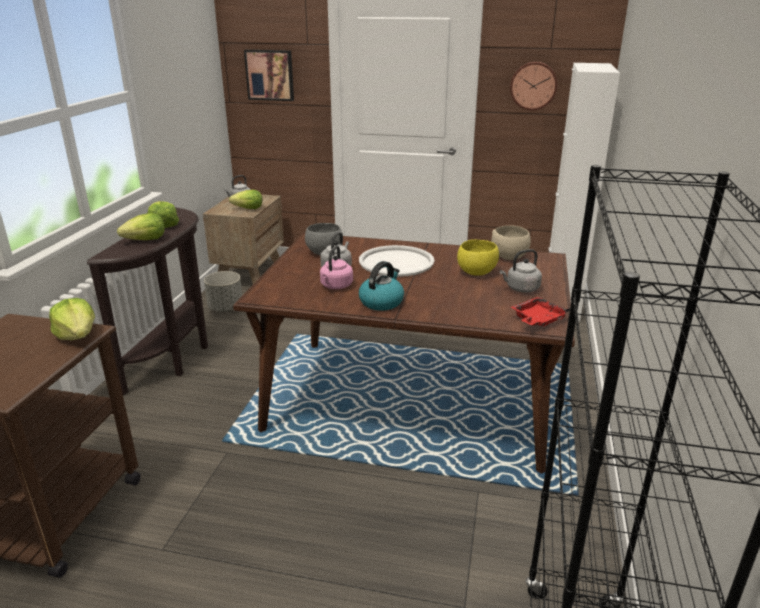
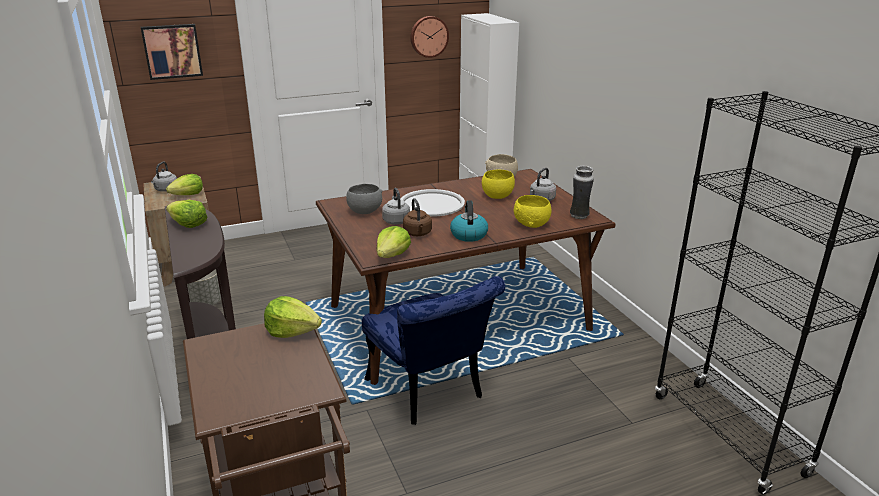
camera: 35 degrees left, 0 degrees up
(145, 240) = (198, 241): lettuce -> lettuce (392, 255)
(296, 463) = (430, 393): none -> blue chair
(336, 286) = (418, 233): pink kettle -> brown kettle
(466, 312) = (532, 224): none -> yellow bowl
(537, 319) = (579, 216): red tray -> vase

